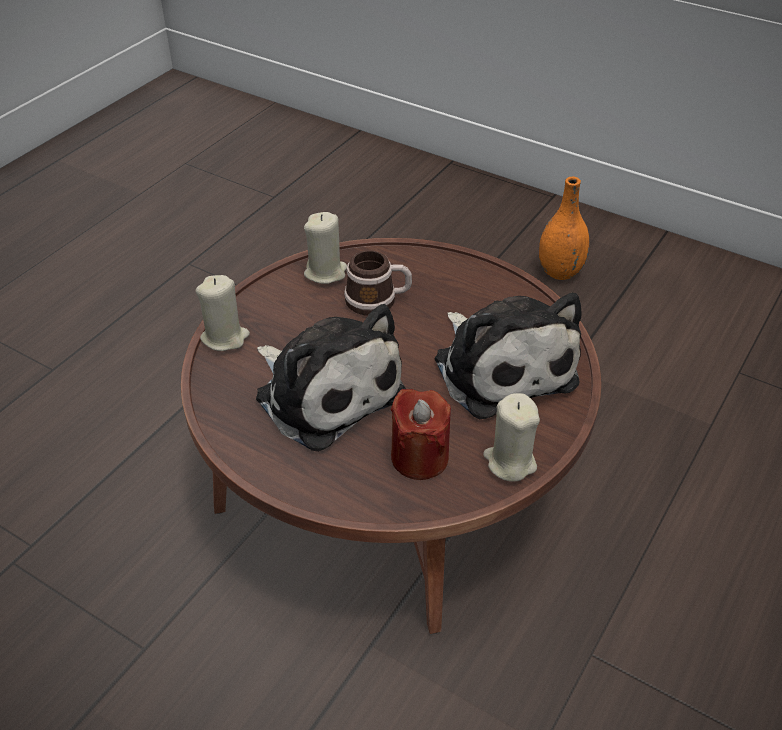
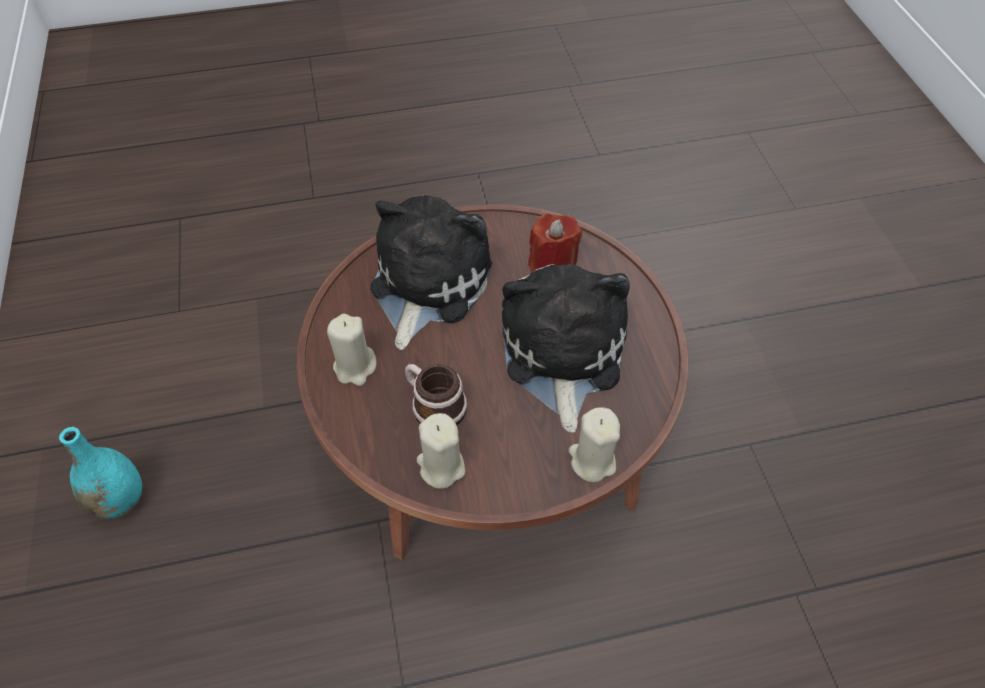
camera: 135 degrees left, 10 degrees up
(510, 462) = (508, 226): beige candle -> beige candle (355, 367)
(560, 272) = (121, 500): orange vase -> turquoise vase

